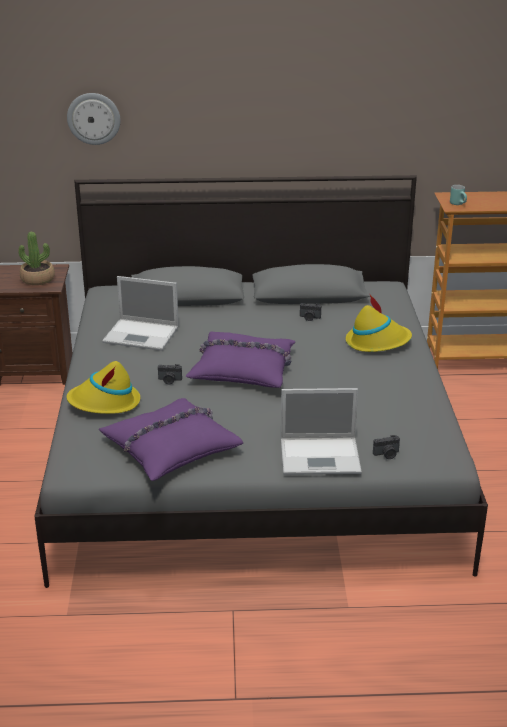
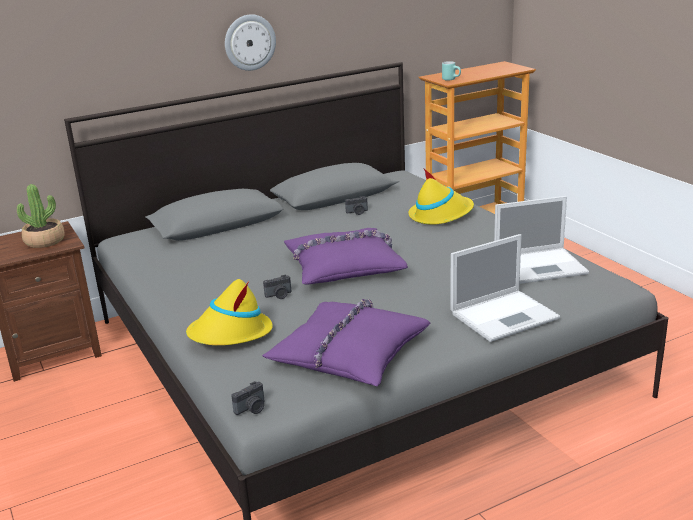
camera: 25 degrees left, 5 degrees down
(93, 118) = (76, 44): wall clock -> wall clock (249, 42)
(142, 335) = (205, 265): laptop -> laptop (541, 266)
(387, 454) = (560, 296): camera -> camera (252, 409)

